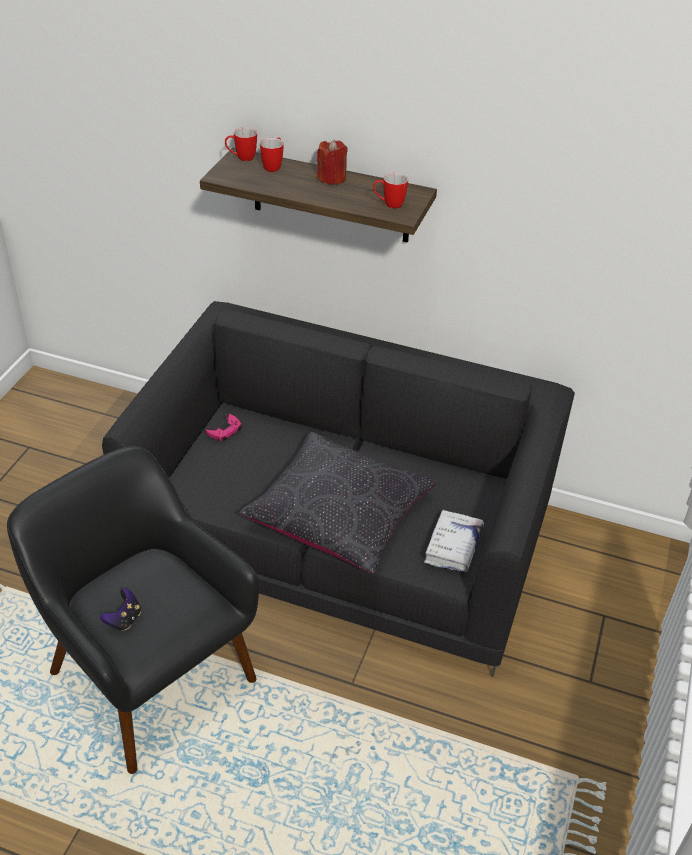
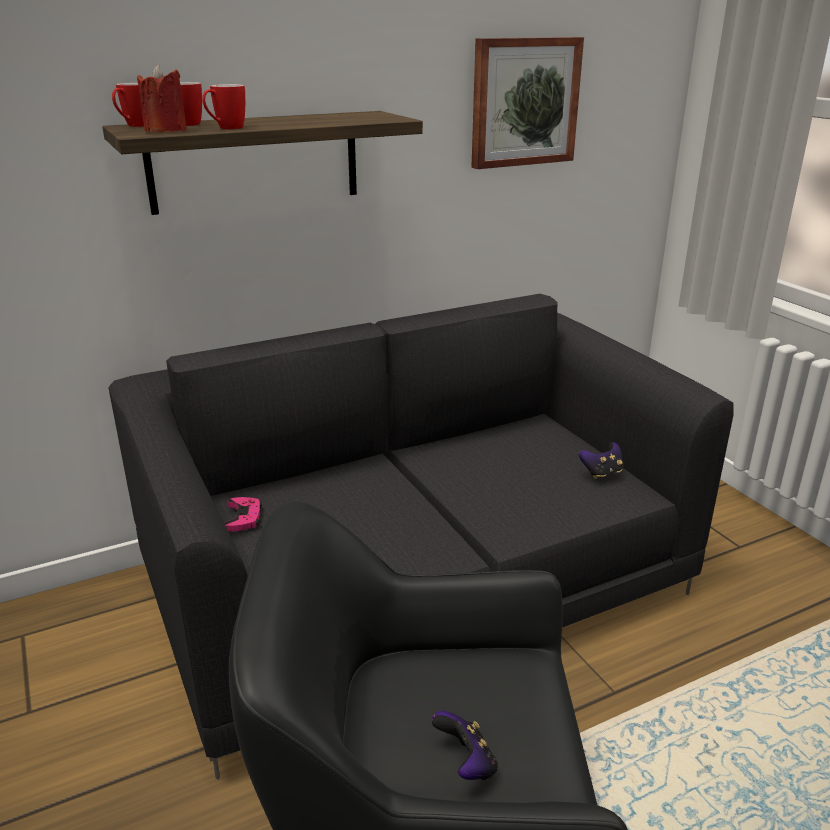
camera: 45 degrees left, 15 degrees down
(331, 178) = (270, 119): red candle -> red candle (165, 131)
(338, 516) = (474, 514): black pillow -> none
(388, 204) = (366, 118): mug -> mug (225, 128)
(453, 546) = (601, 473): white book -> game controller
(581, 217) = (524, 102): none -> picture

